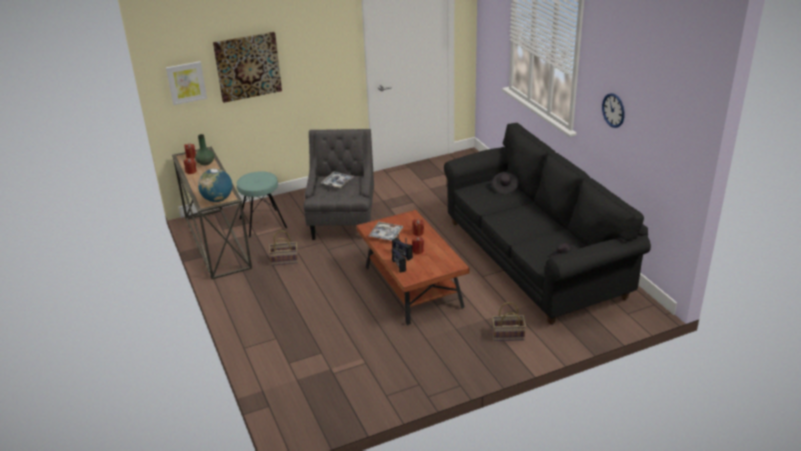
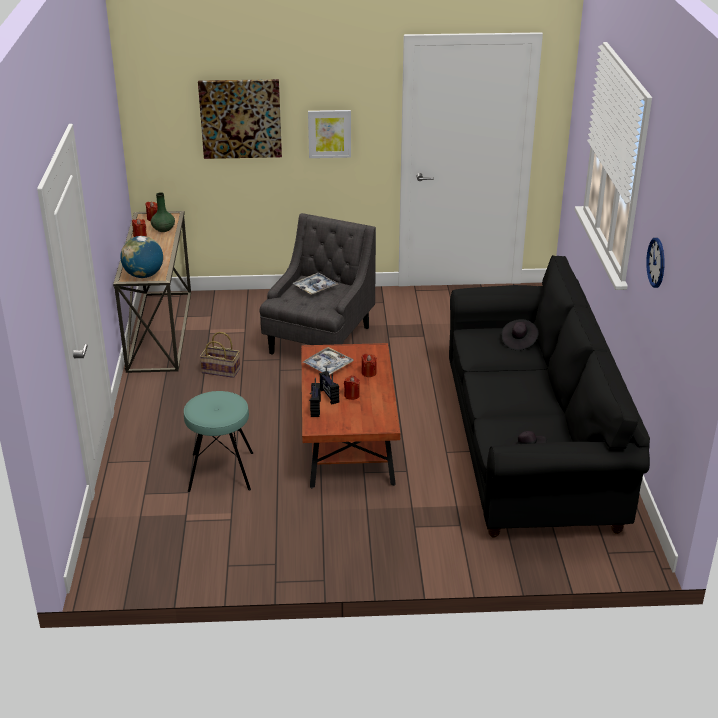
camera: 20 degrees right, 0 degrees up
(186, 82) = (160, 125): picture -> picture (329, 133)
(263, 223) = (226, 320): turquoise stool -> turquoise stool (221, 471)
(507, 336) = (425, 536): basket -> none

